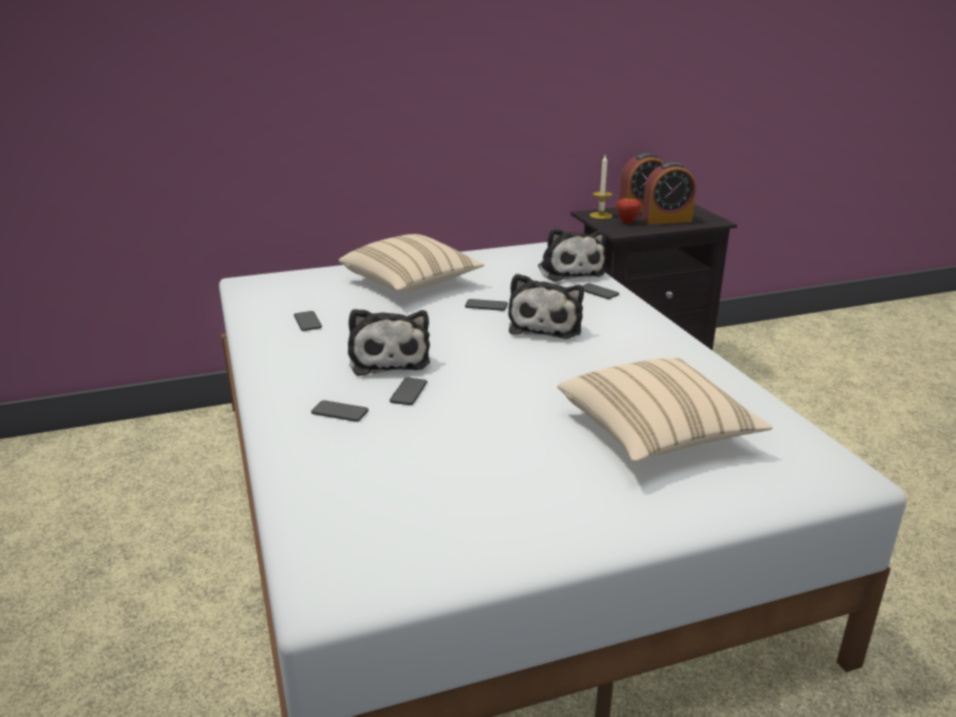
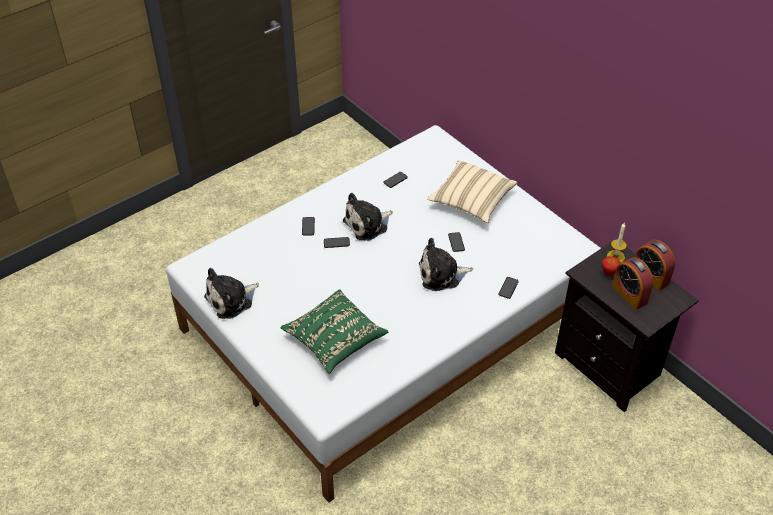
camera: 70 degrees right, 20 degrees up
(569, 271) = (539, 267): plush toy -> plush toy (231, 300)
(656, 434) = (334, 340): beige pillow -> green pillow

